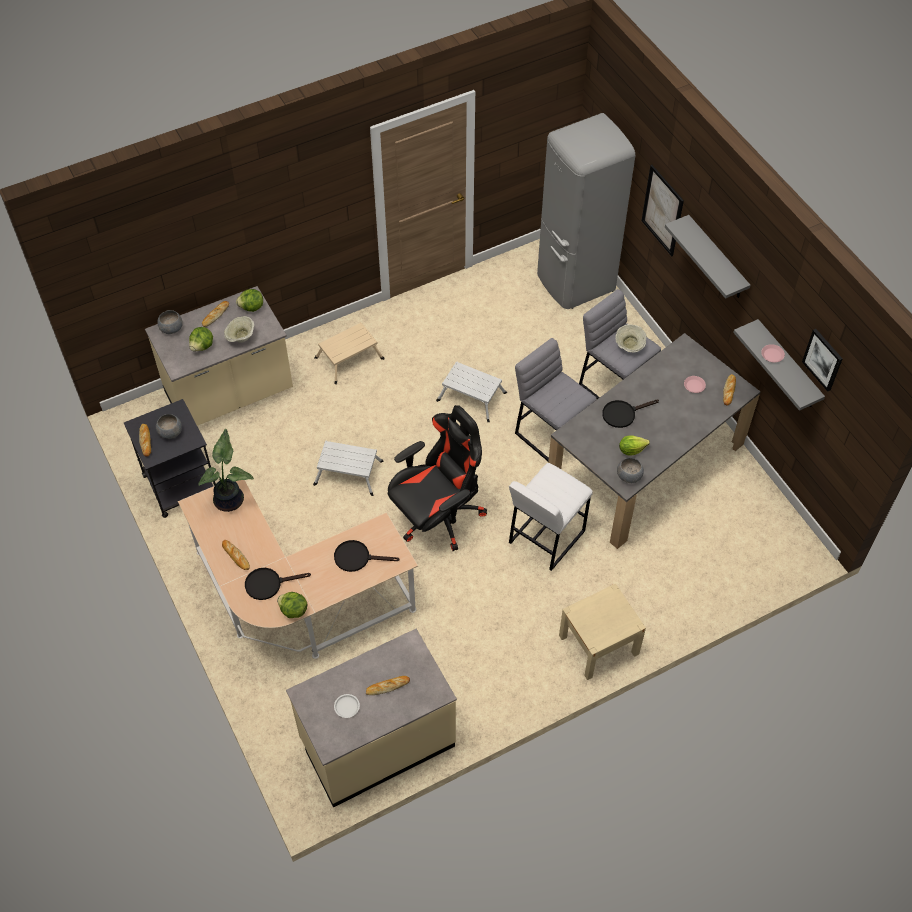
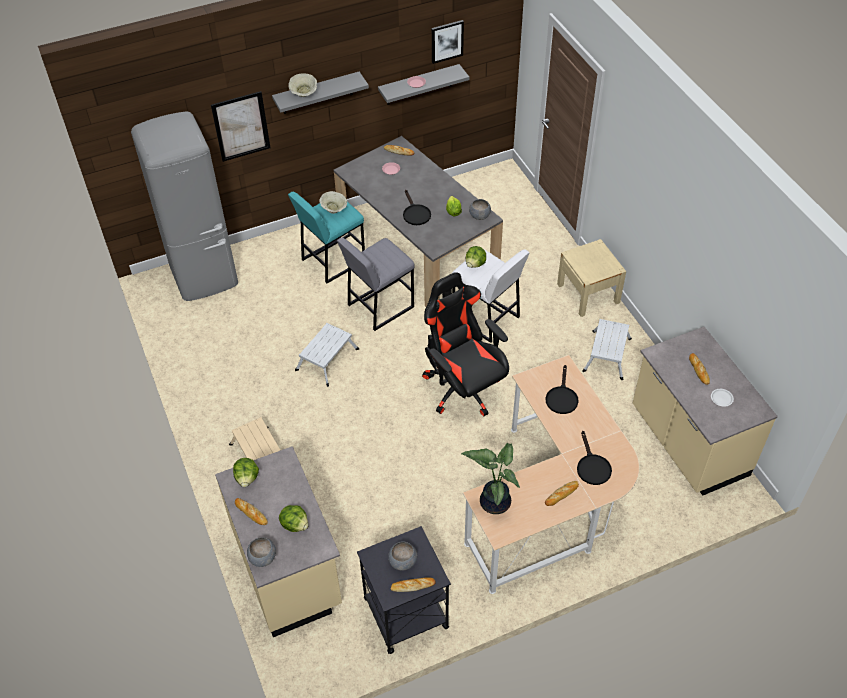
camera: 85 degrees left, 5 degrees down
(241, 337) = (289, 487): beige bowl -> beige bowl (304, 94)
(293, 610) = (620, 446): lettuce -> lettuce (475, 264)
(348, 472) = (405, 459): white step ladder -> white step ladder (607, 355)
(613, 386) = (332, 261): grey stool -> turquoise stool

